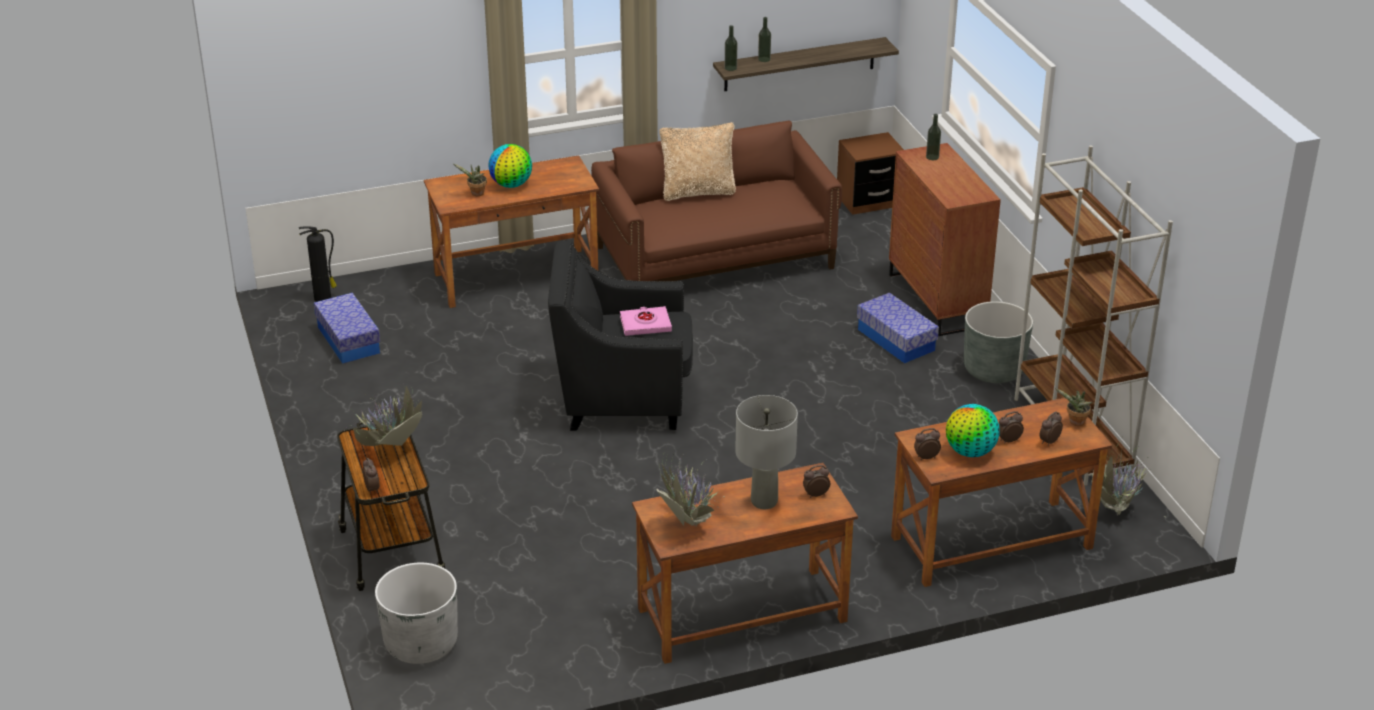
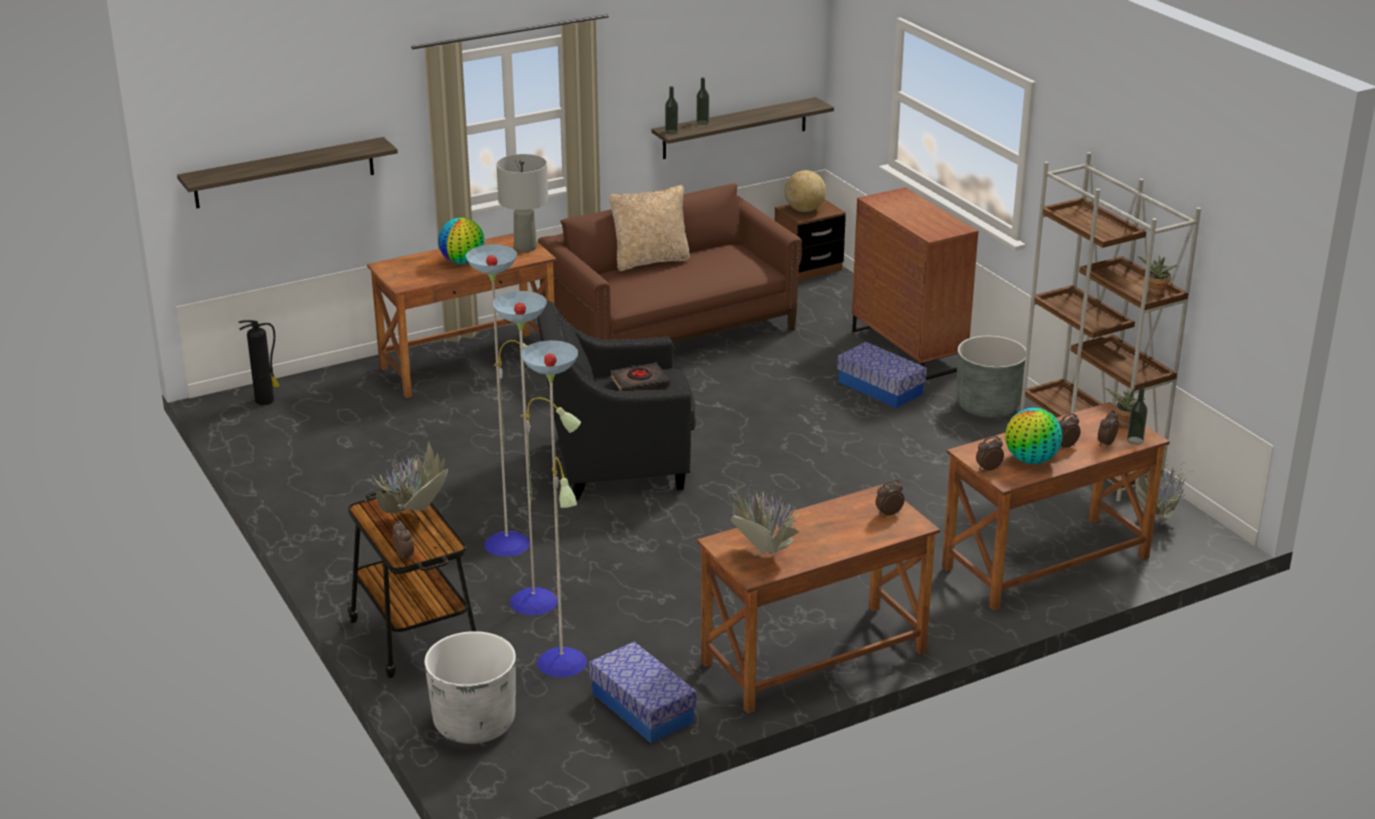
camera: 10 degrees left, 5 degrees down
(348, 340) = (304, 437): storage box -> storage box (642, 707)
(349, 92) = (284, 173): none -> shelf
(476, 194) = (427, 272): potted plant -> potted plant (1155, 293)
(510, 529) = (537, 601): none -> floor lamp
(645, 325) = (639, 382): pink book -> black book
(764, 501) = (837, 525): grey table lamp -> grey table lamp (525, 247)
(866, 146) = (804, 210): none -> globe
(932, 157) = (895, 200): bottle -> bottle (1135, 440)

